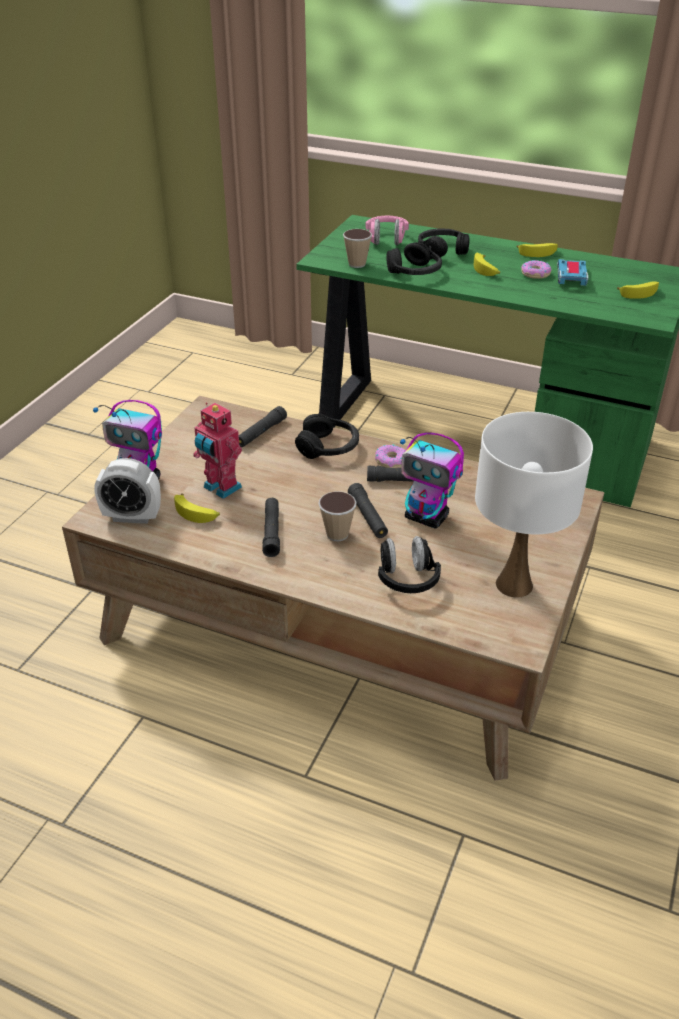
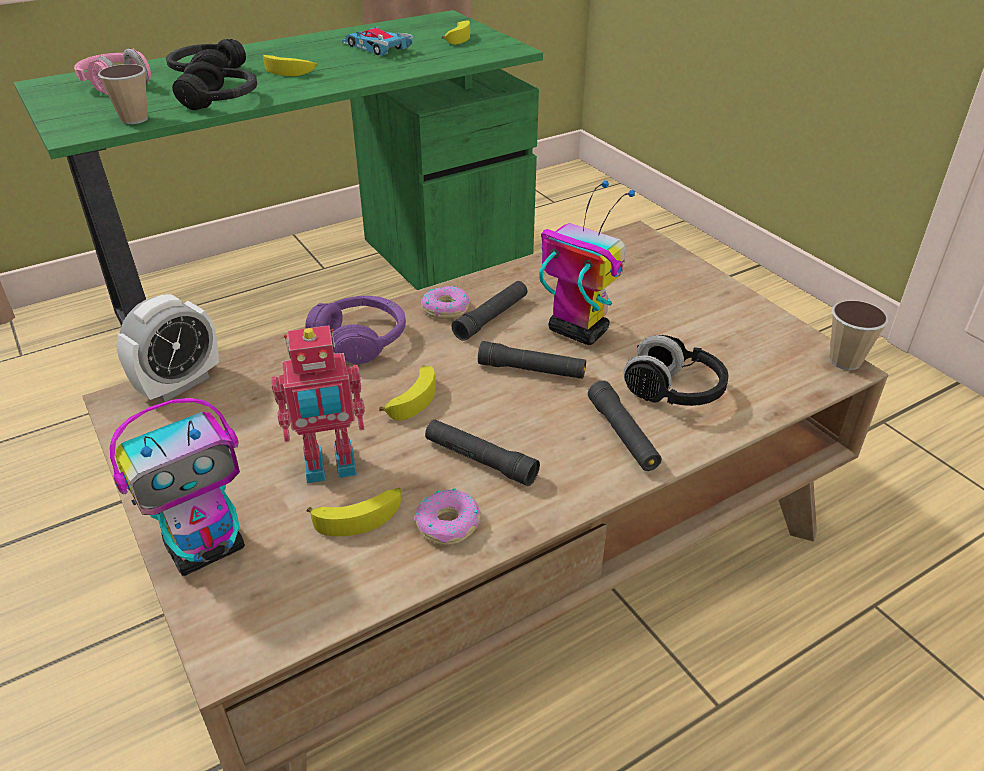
camera: 55 degrees left, 0 degrees up
(132, 517) = (285, 595): alarm clock -> alarm clock (179, 384)
(261, 433) = (256, 378): black flashlight -> black flashlight (622, 435)
(328, 447) = (361, 339): black headphones -> purple headphones
(337, 534) = (541, 407): cup -> cup (845, 361)
(427, 518) = (577, 331): toy robot -> toy robot turned 120 degrees counterclockwise
(514, 585) = (740, 329): white table lamp -> none
(535, 274) = (343, 57): donut -> donut (448, 524)
(538, 253) = (306, 42): banana -> banana (412, 398)

